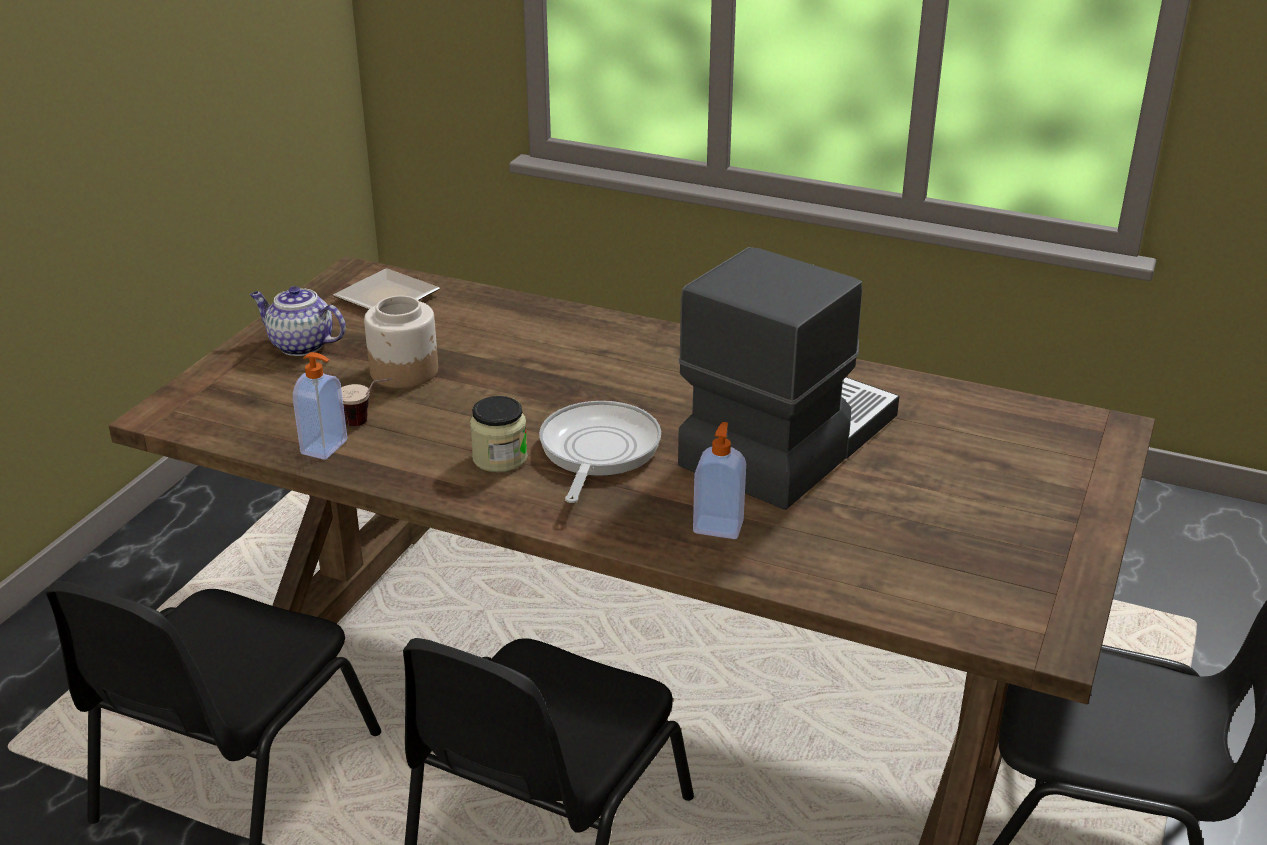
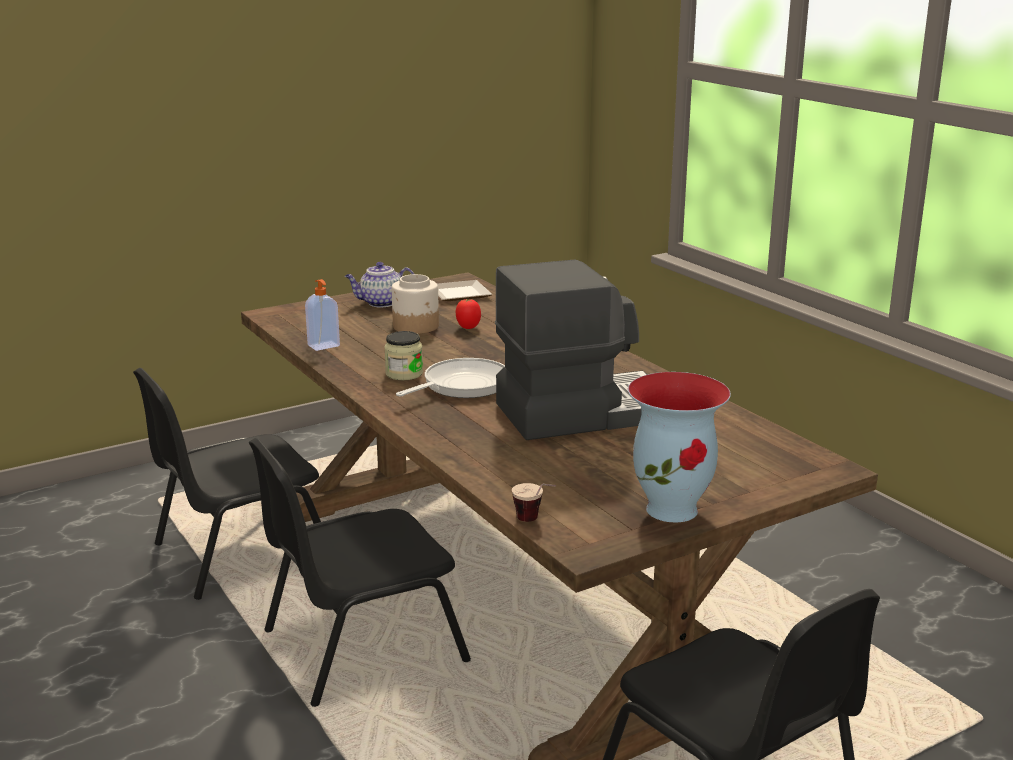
camera: 35 degrees right, 10 degrees down
(300, 345) = (380, 303): teapot -> teapot turned 75 degrees counterclockwise
(368, 423) = (361, 342): cup -> cup (535, 522)
(475, 352) = (468, 328): none -> tomato
(718, 526) = (473, 435): soap dispenser -> none
(1055, 547) = (673, 509): none -> vase

